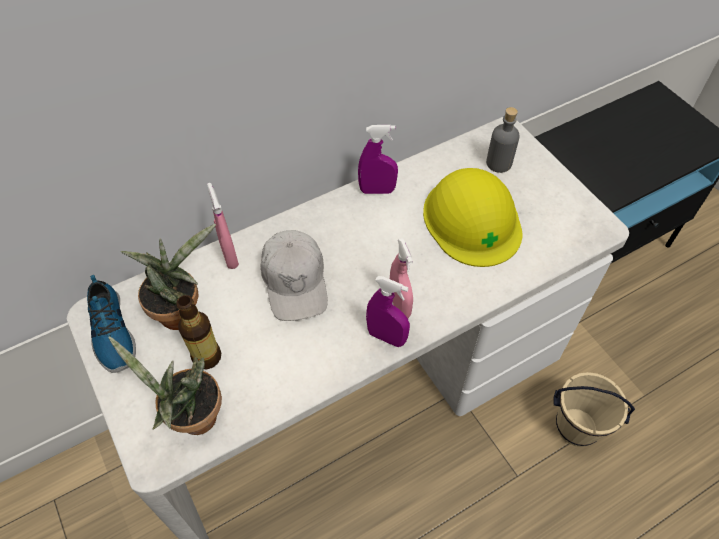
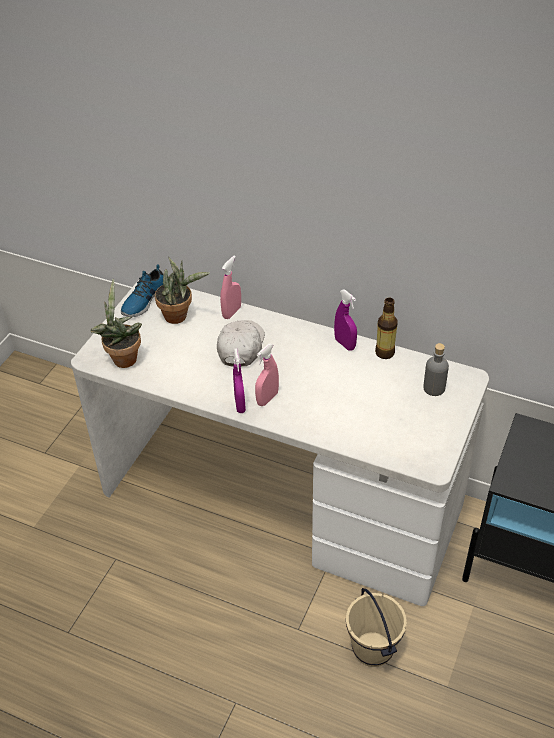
camera: 55 degrees right, 10 degrees down
(206, 357) = (161, 342): bottle -> bottle (384, 353)
(295, 281) = (241, 347): white cap -> white cap turned 150 degrees clockwise
(472, 219) = (368, 398): yellow hard hat -> none

